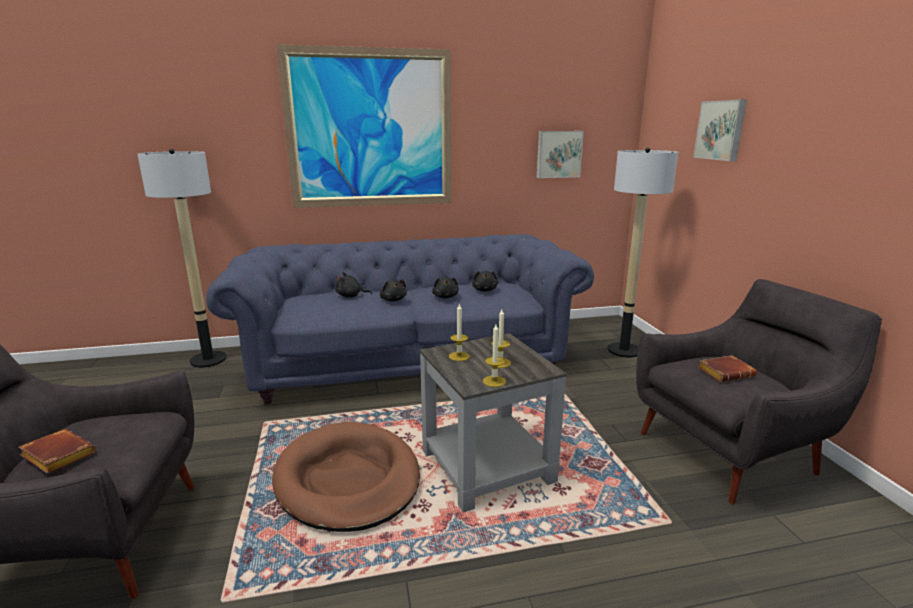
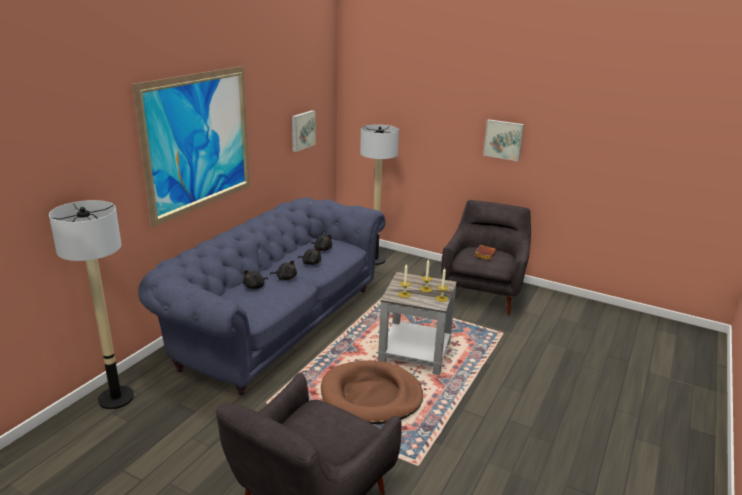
camera: 50 degrees left, 5 degrees up
(56, 456) = (326, 444): brown book -> none
(721, 130) = (416, 112): picture -> picture (503, 139)

